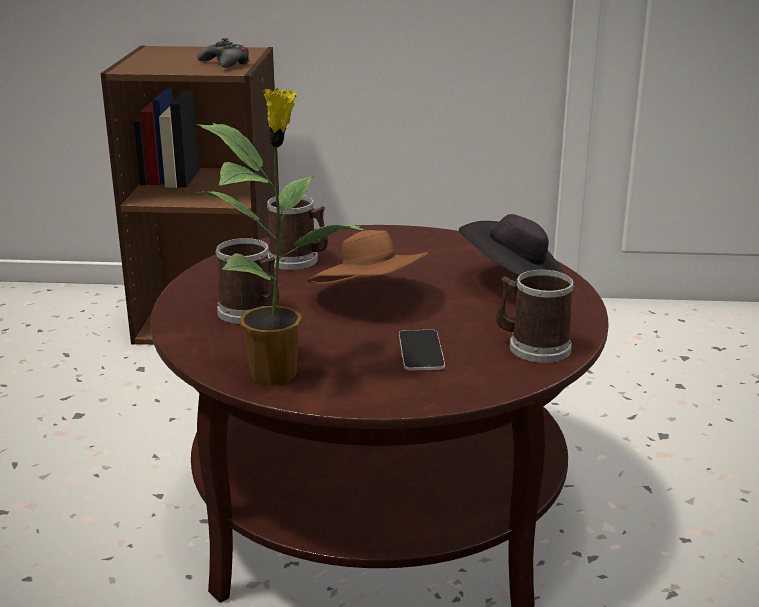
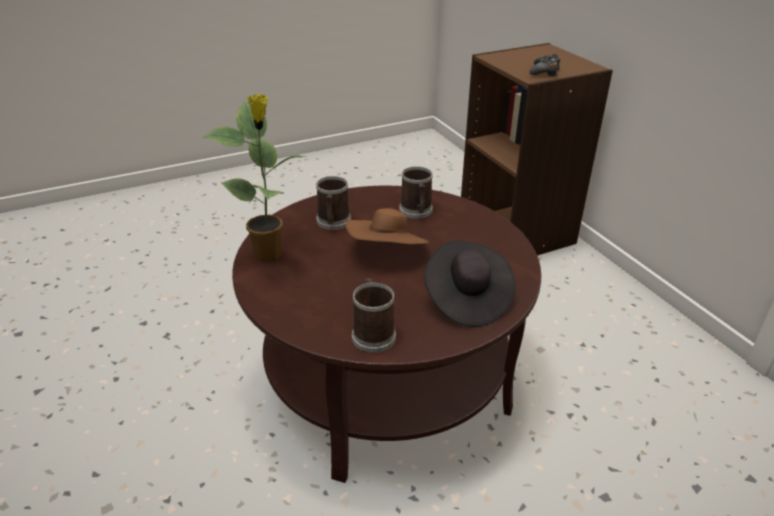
camera: 60 degrees right, 10 degrees up
(421, 351) = (331, 292): phone -> none

